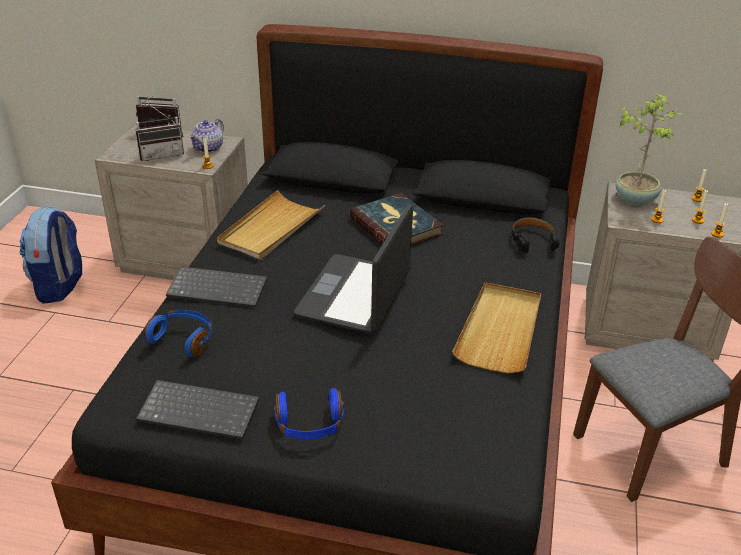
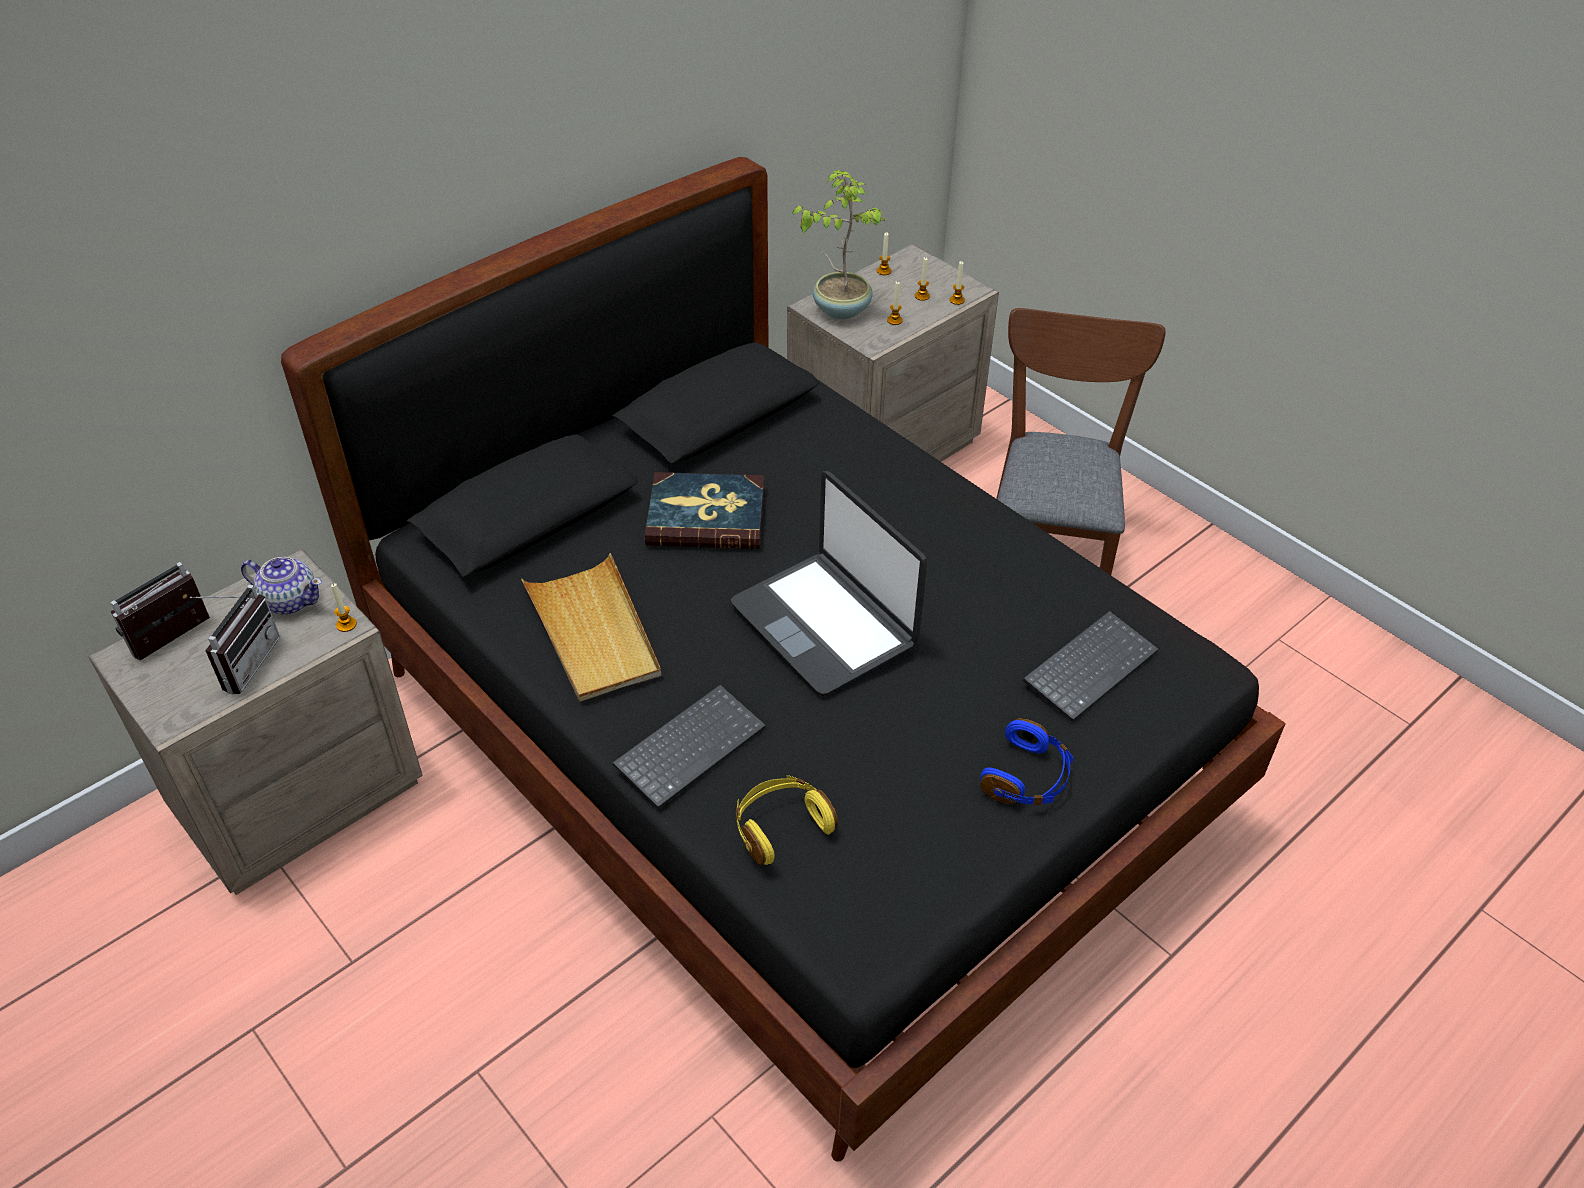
camera: 55 degrees left, 10 degrees up
(60, 286) = (185, 996): backpack -> none
(184, 339) = (781, 826): blue headphones -> yellow headphones
(201, 410) = (933, 866): keyboard -> keyboard (1089, 665)
(209, 148) = (290, 600): teapot -> teapot turned 45 degrees counterclockwise
(500, 330) = (985, 543): beige tray -> none
(532, 240) = (846, 426): black headphones -> none

